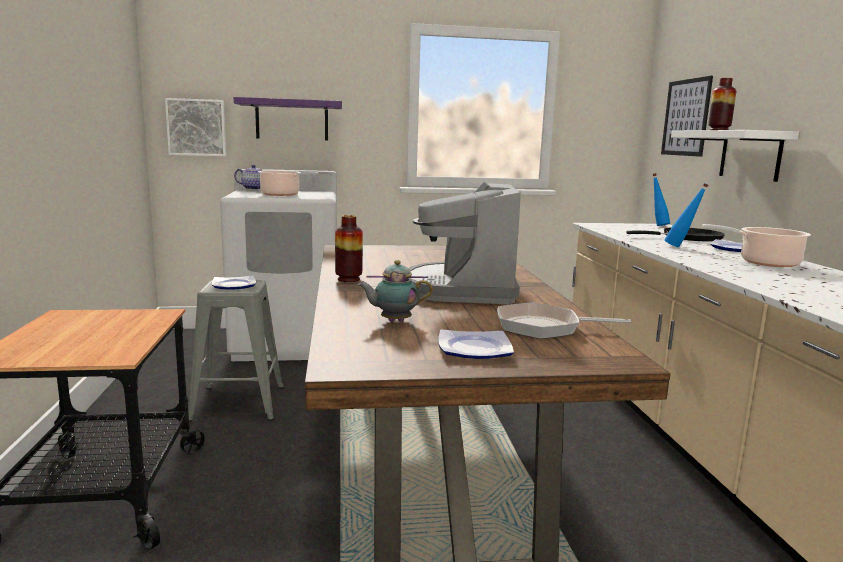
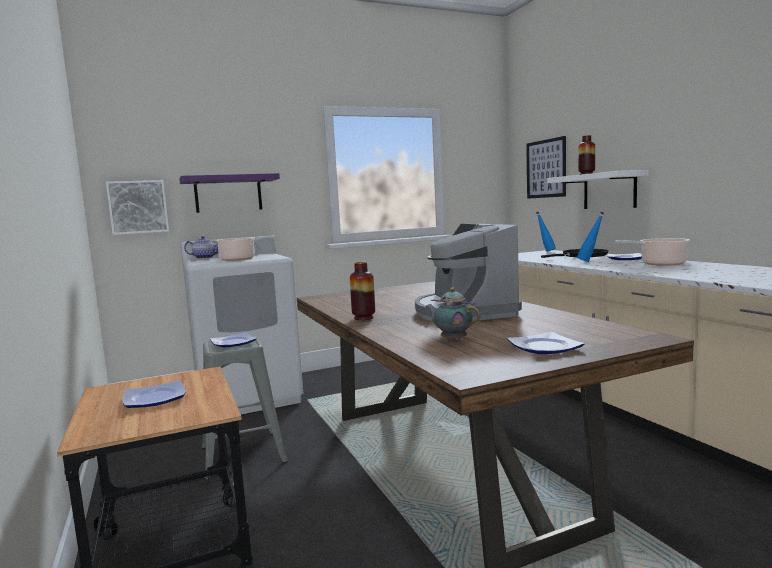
camera: 15 degrees left, 5 degrees down
(87, 332) = (153, 398): none -> plate
(393, 321) = (452, 340): teapot -> teapot turned 60 degrees clockwise
(544, 327) = (566, 327): frying pan -> none

